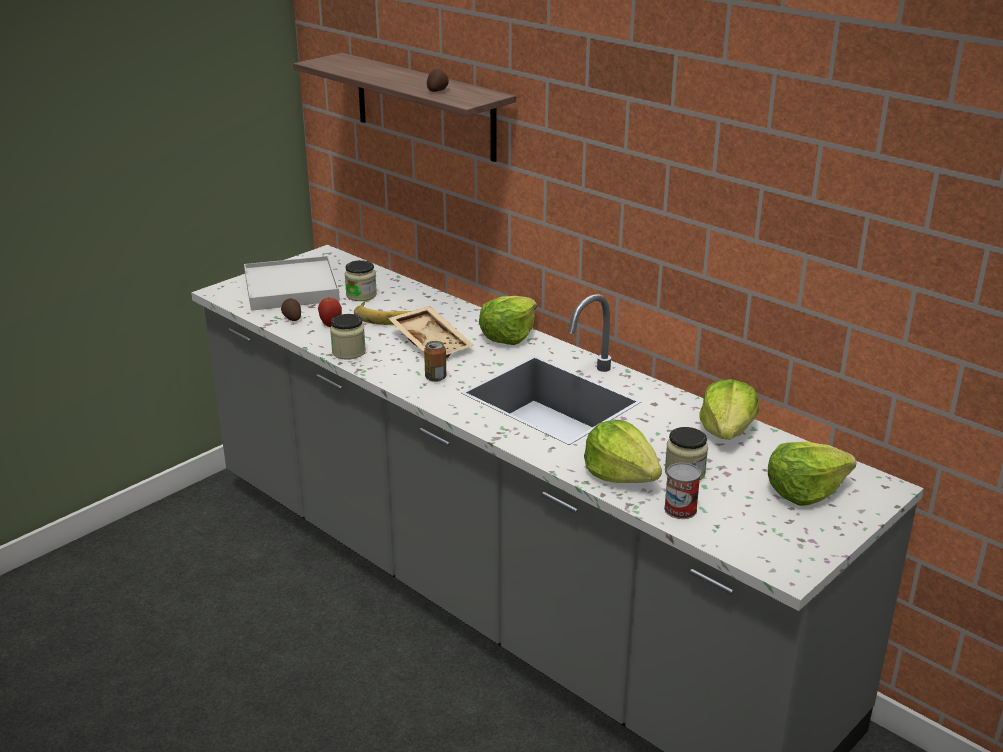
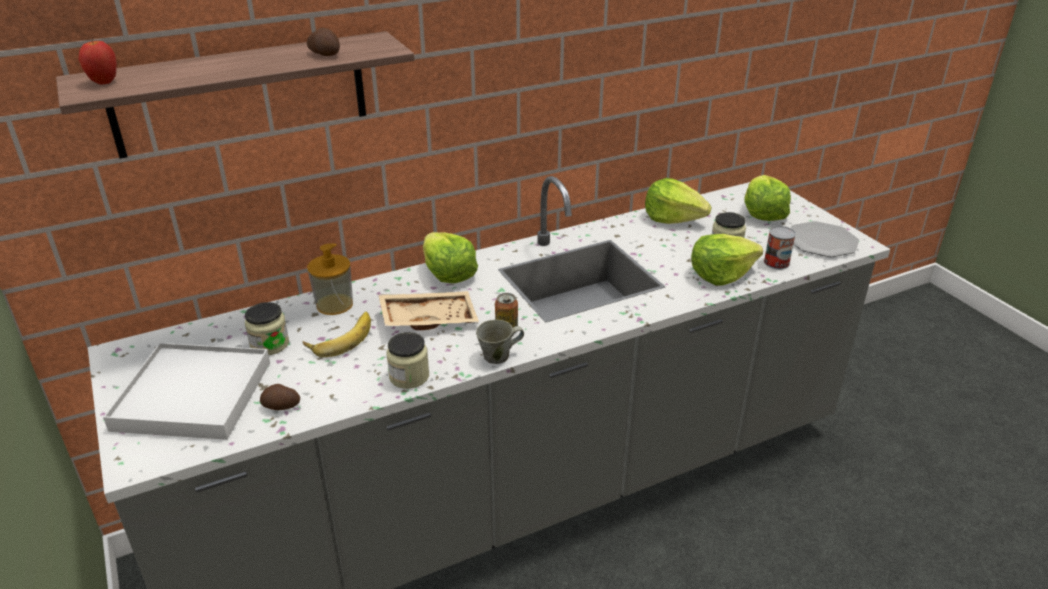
camera: 70 degrees left, 5 degrees up
(331, 325) = (329, 379): apple -> apple (104, 82)
(395, 381) = (498, 356): none -> grey mug
(428, 303) = (334, 304): none -> soap dispenser
(768, 540) = (822, 241): none -> plate

